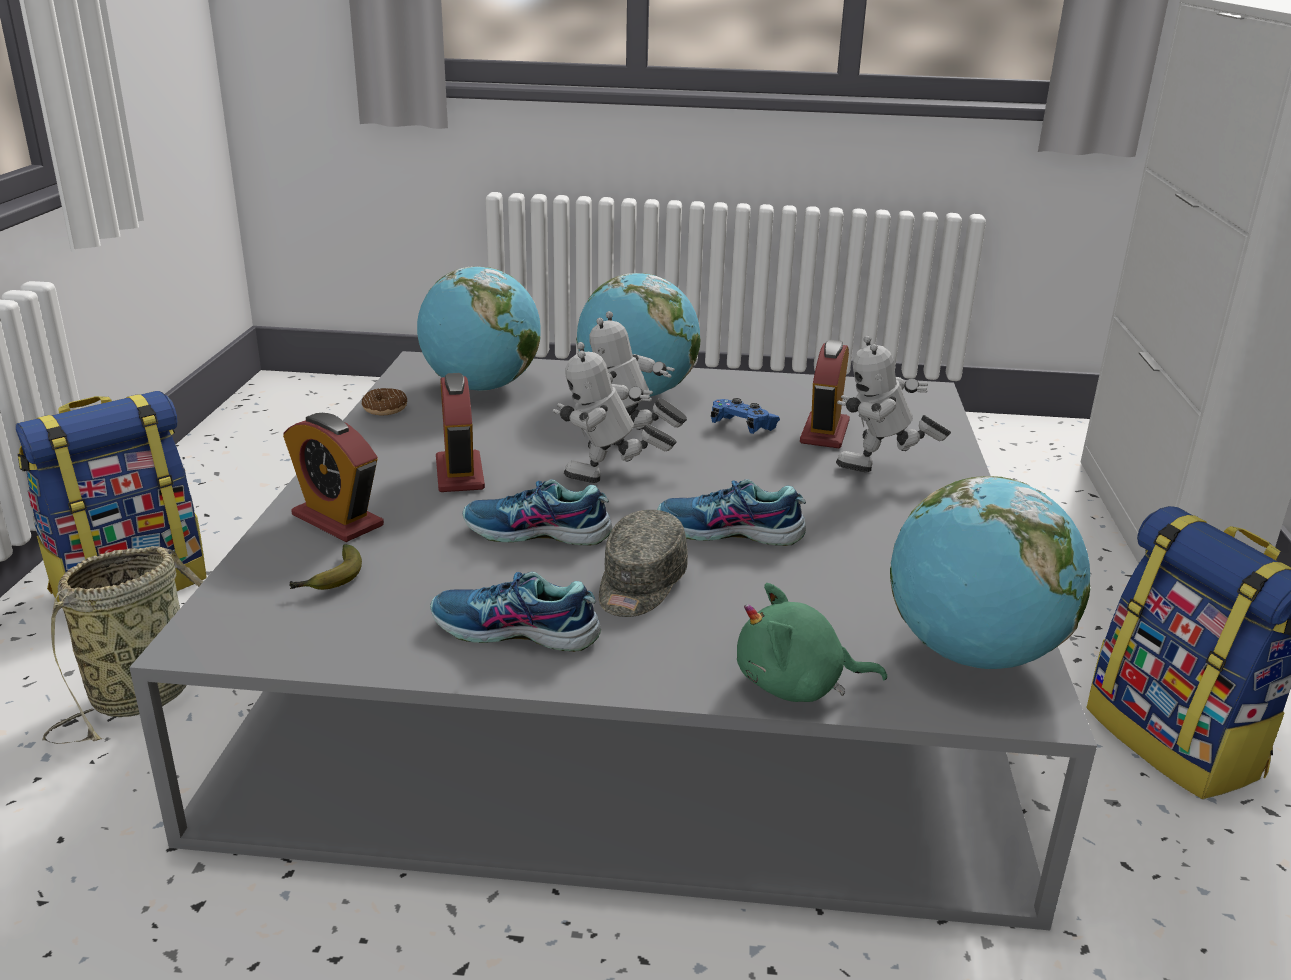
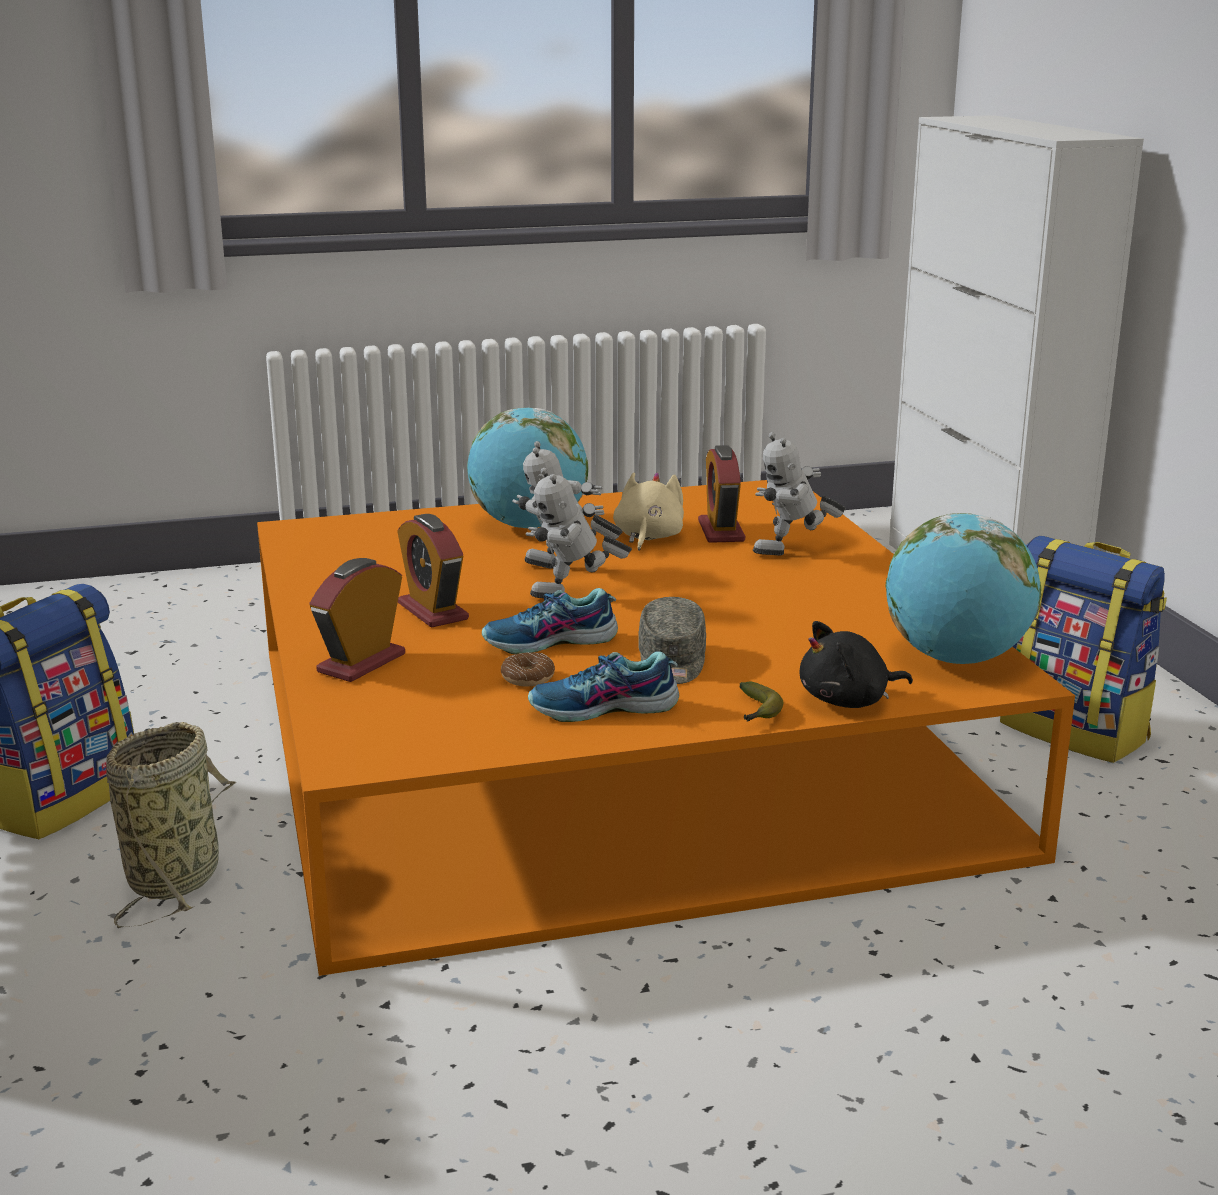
camera: 20 degrees left, 5 degrees down
(330, 580) = (407, 704): banana -> banana (757, 712)
(337, 520) = (361, 663): alarm clock -> alarm clock turned 105 degrees clockwise
(385, 409) = (300, 572): donut -> donut (528, 678)
(481, 388) = (375, 541): globe -> none
(643, 640) = (611, 746): grey coffee table -> orange coffee table
(730, 532) = (709, 615): shoe -> none
(742, 427) = (648, 537): blue game controller -> beige plush toy
(796, 686) = (849, 701): green plush toy -> black plush toy

